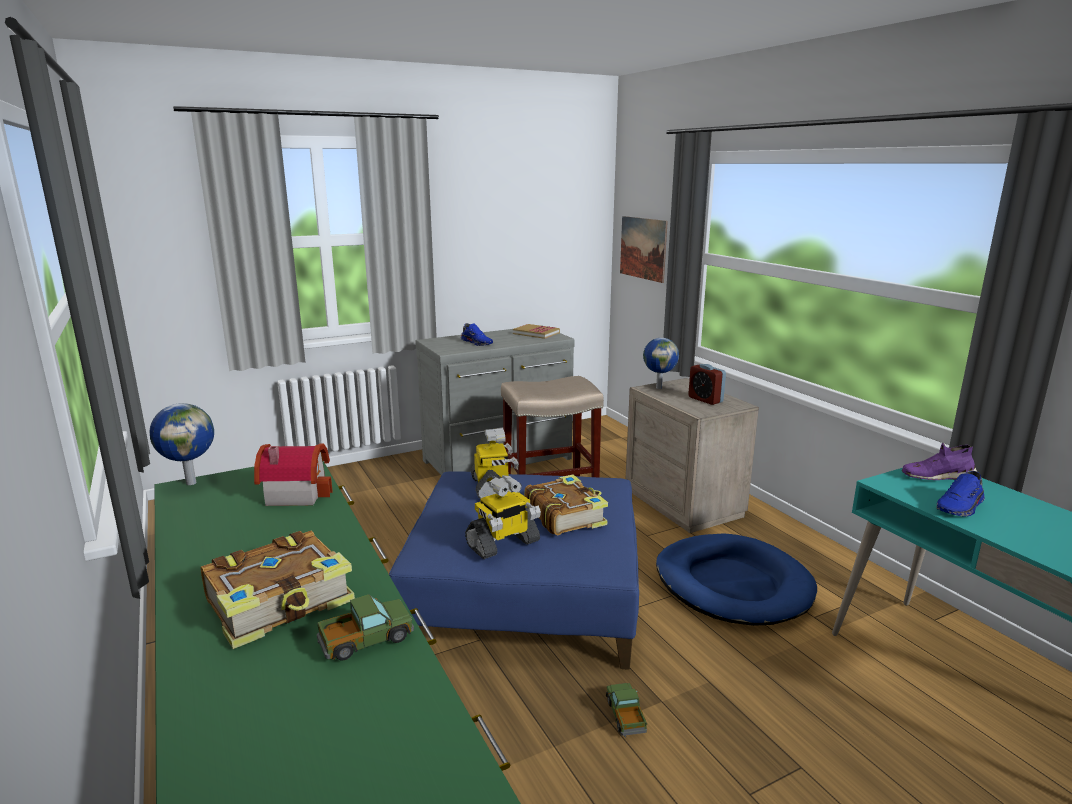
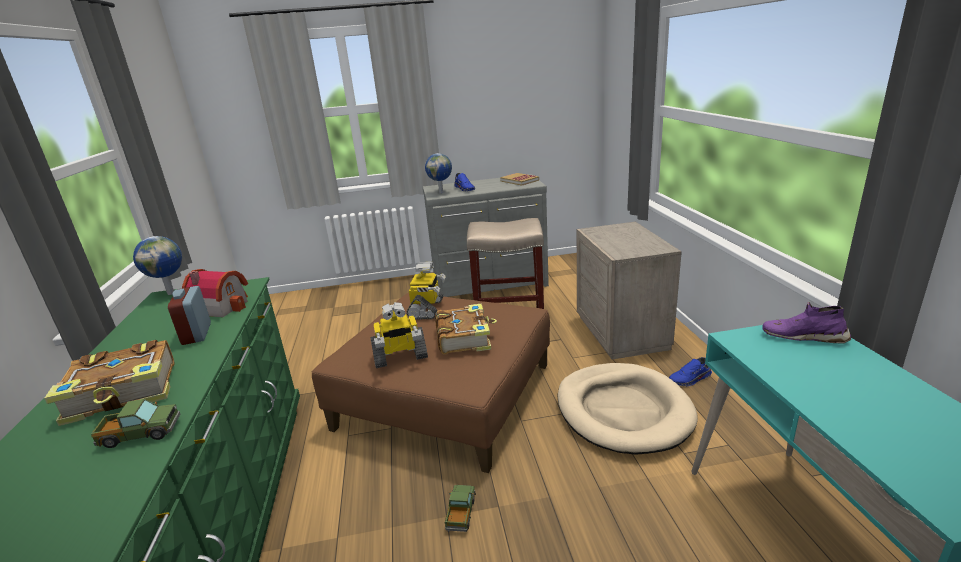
camera: 20 degrees right, 5 degrees up
(526, 593) = (446, 395): blue ottoman -> brown ottoman
(643, 248) = (621, 103): picture -> none
(659, 387) = (602, 230): globe -> globe (441, 192)
(705, 399) = (635, 242): alarm clock -> alarm clock (197, 334)
(732, 584) = (623, 411): blue dog bed -> beige dog bed
(961, 507) = (803, 373): blue shoe -> blue shoe (690, 379)

